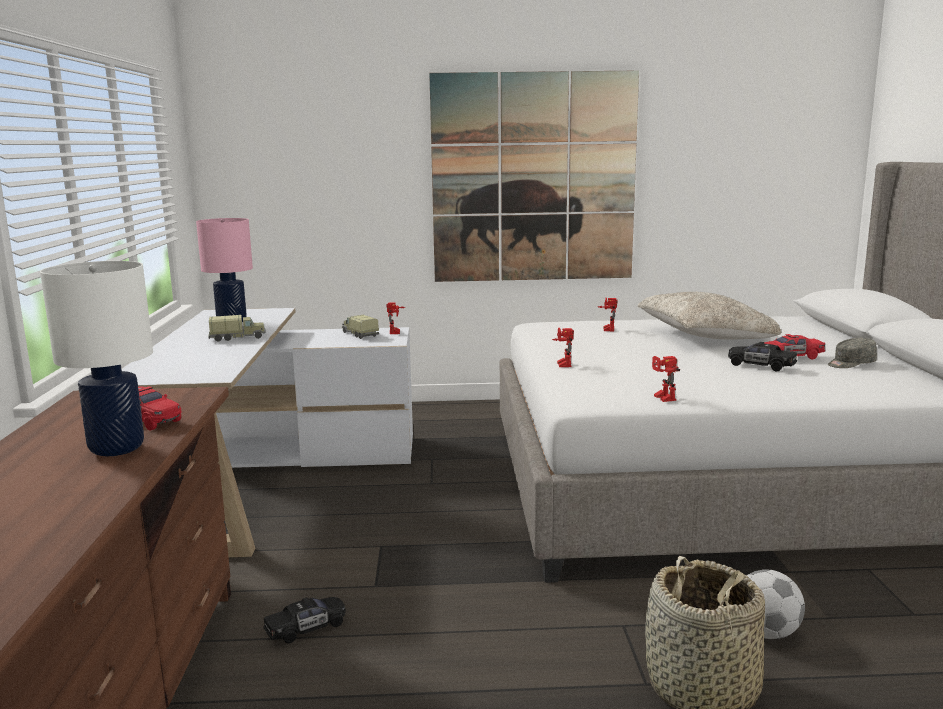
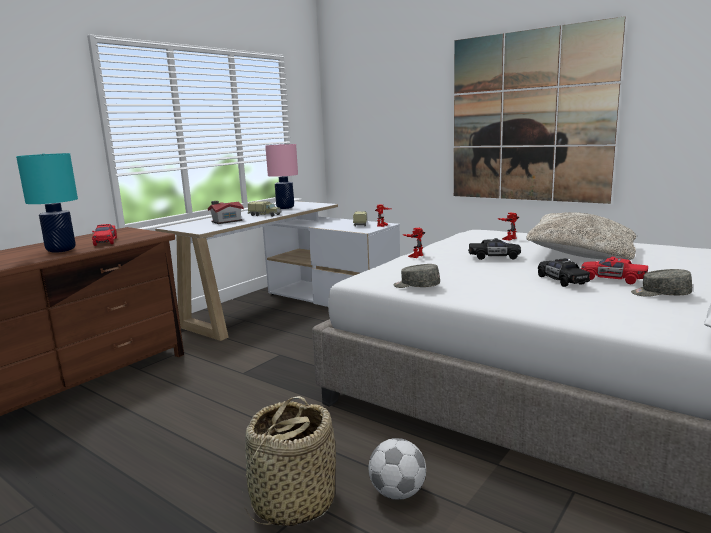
camera: 40 degrees right, 0 degrees up
(116, 451) = (61, 251): white table lamp -> turquoise table lamp
(201, 356) = (225, 221): none -> toy house
(306, 628) = (183, 381): black toy car -> black toy car (494, 257)
(661, 398) = (416, 286): toy robot -> grey cap

